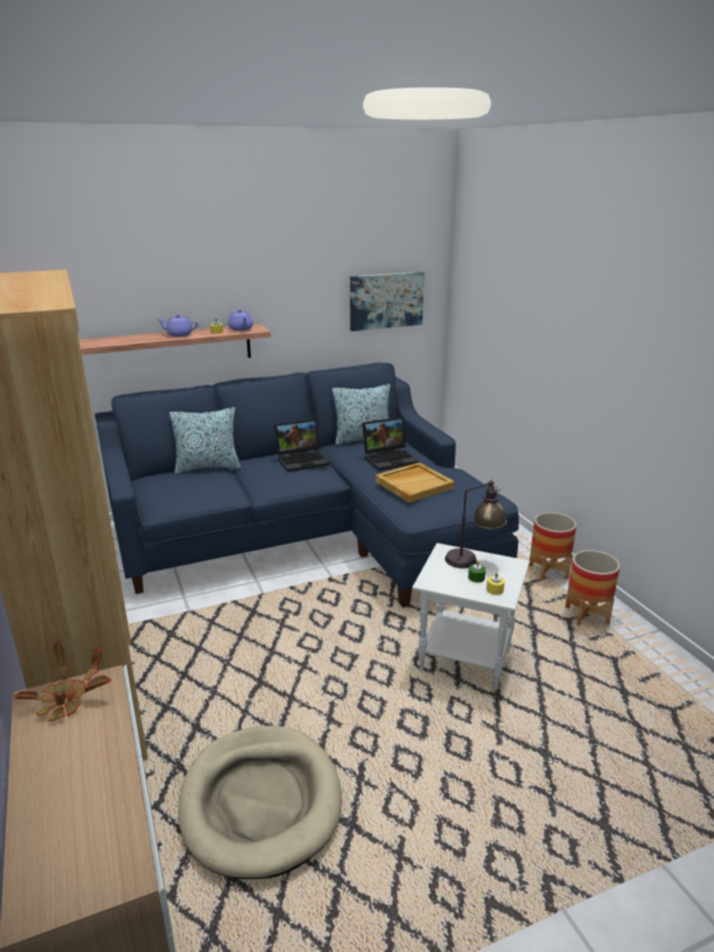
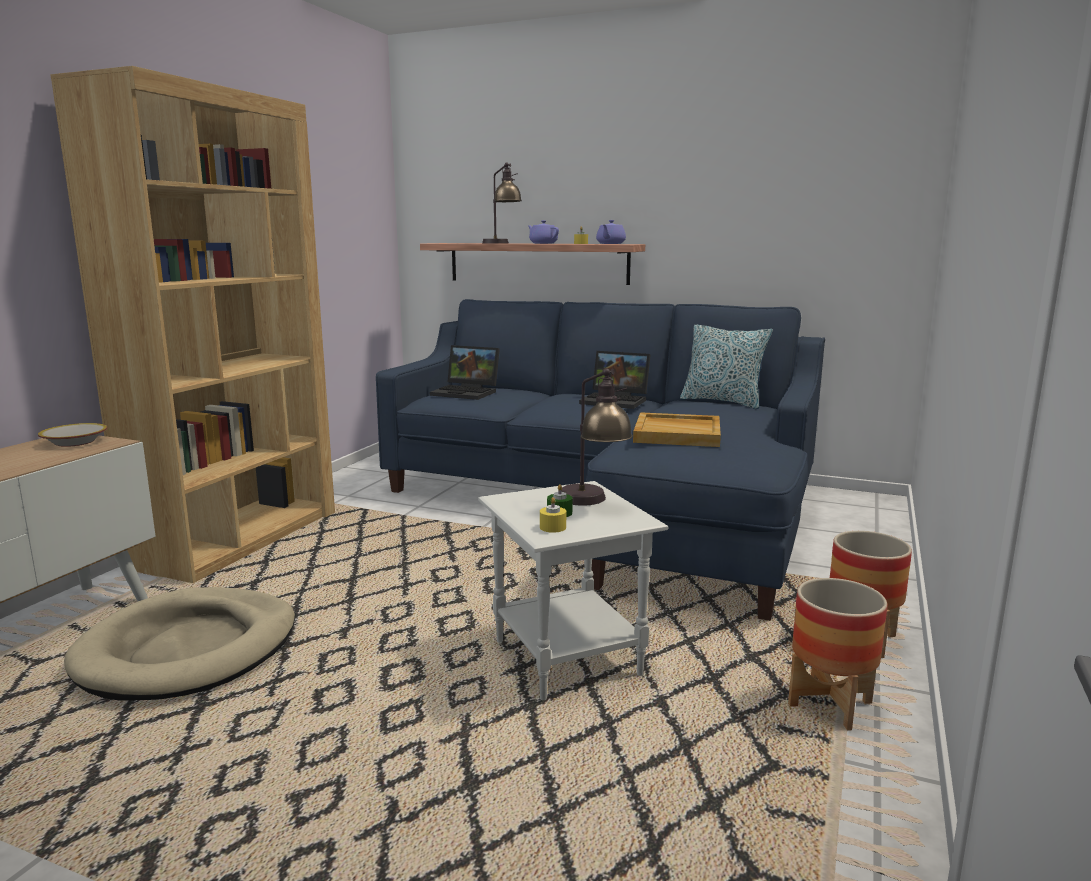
camera: 45 degrees right, 10 degrees down
(67, 699) = (74, 442): potted plant -> bowl
(140, 339) = (502, 243): none -> table lamp
(208, 467) = (524, 390): pillow -> none
(386, 300) = (825, 227): picture -> none
(390, 458) = (707, 414): laptop -> laptop (467, 392)

